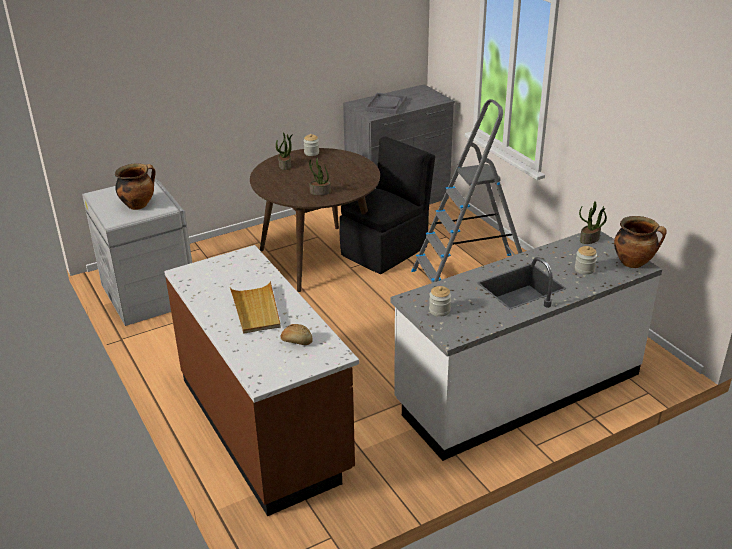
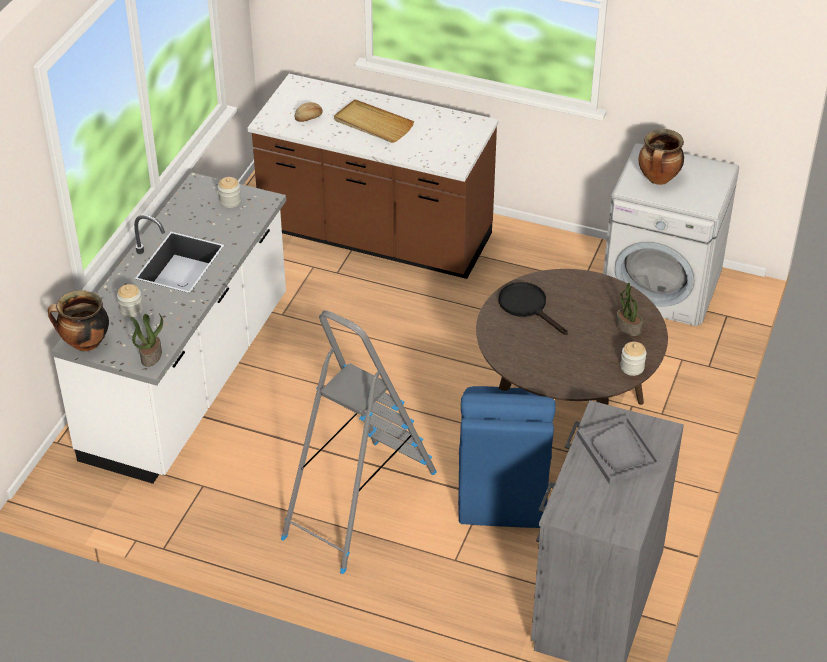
camera: 140 degrees right, 10 degrees up
(320, 192) = (527, 306): potted plant -> black frying pan
(386, 250) = (502, 488): black chair -> blue chair

